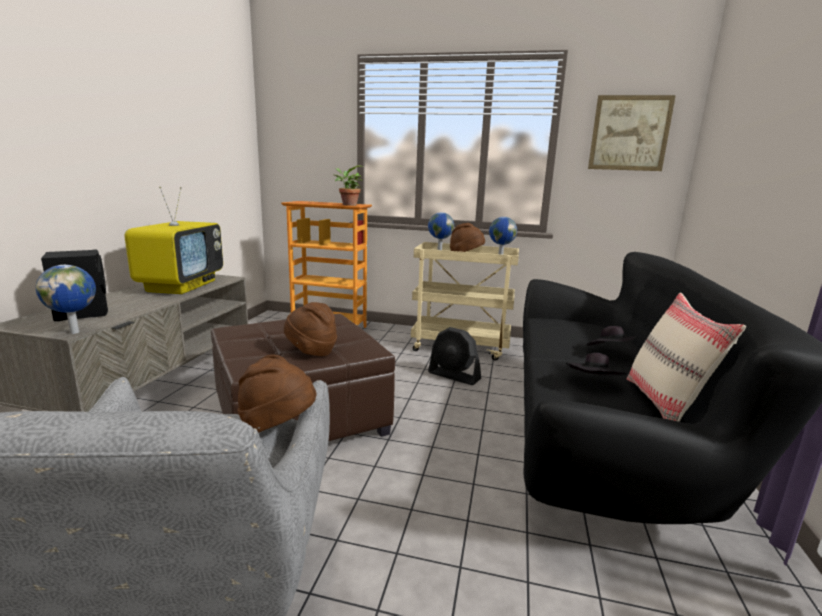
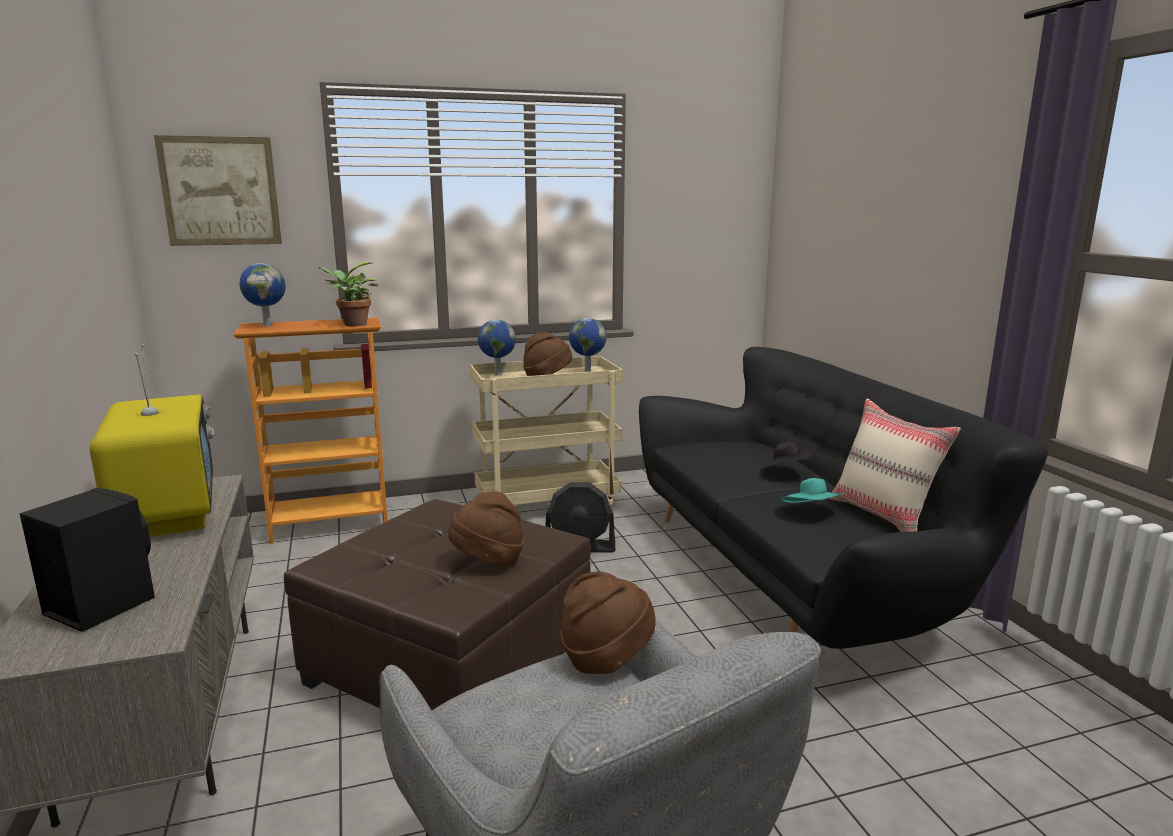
camera: 30 degrees left, 0 degrees up
(76, 332) = (167, 635): globe -> globe (267, 325)
(593, 384) = (812, 512): black hat -> turquoise hat
(629, 133) = (704, 198): picture -> picture (220, 191)

